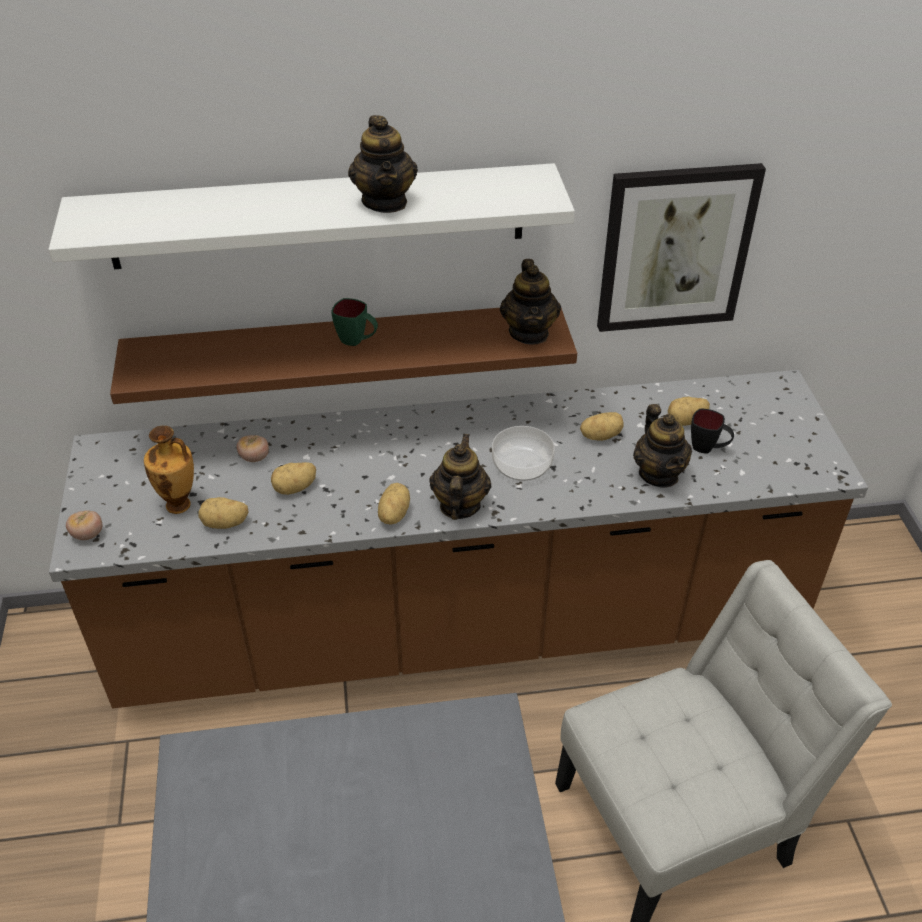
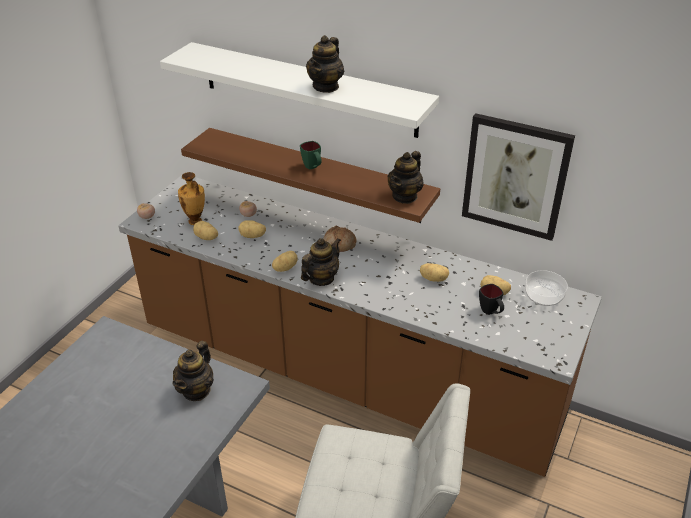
camera: 35 degrees right, 5 degrees down
(433, 444) = (339, 245): none -> bread
(521, 465) = (374, 274): bowl -> bowl (543, 296)
(659, 474) = (446, 312): teapot -> teapot (196, 390)

